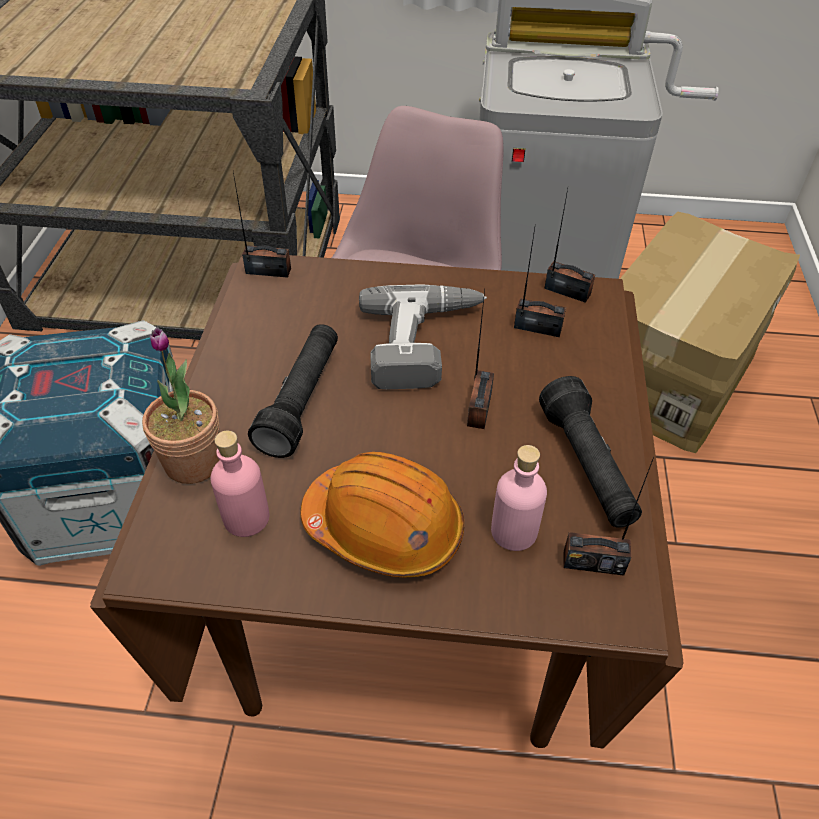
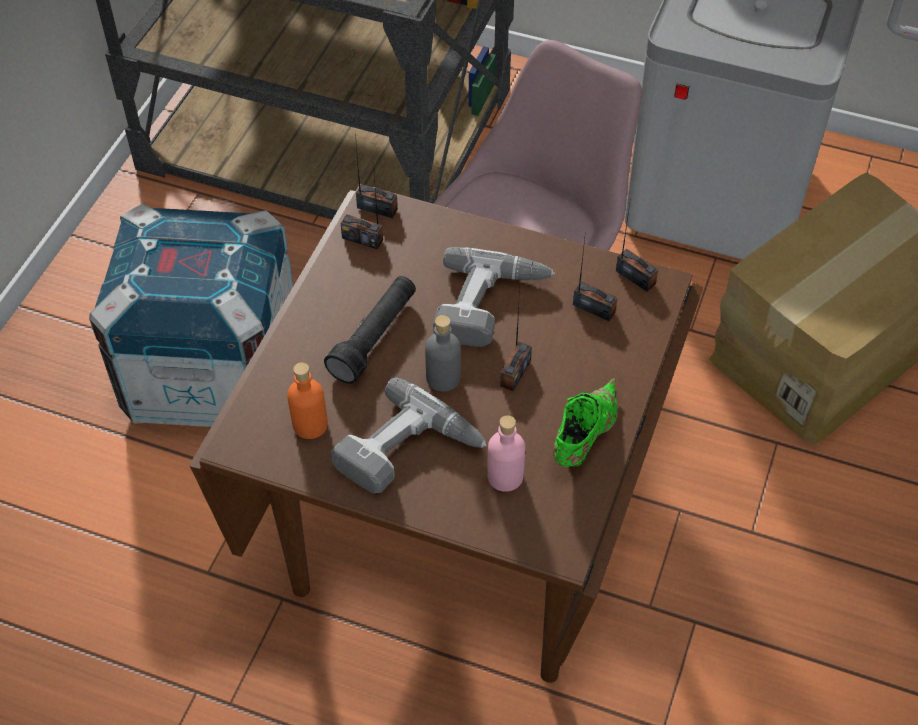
camera: 15 degrees right, 5 degrees up
(193, 462) = (280, 373): potted plant -> none
(246, 518) = (310, 425): pink bottle -> orange bottle
(384, 528) = (409, 453): orange hard hat -> power drill
(397, 430) = (443, 378): none -> grey bottle
(587, 466) = (583, 438): black flashlight -> green shoe
(593, 562) = (555, 511): radio -> radio (362, 239)

